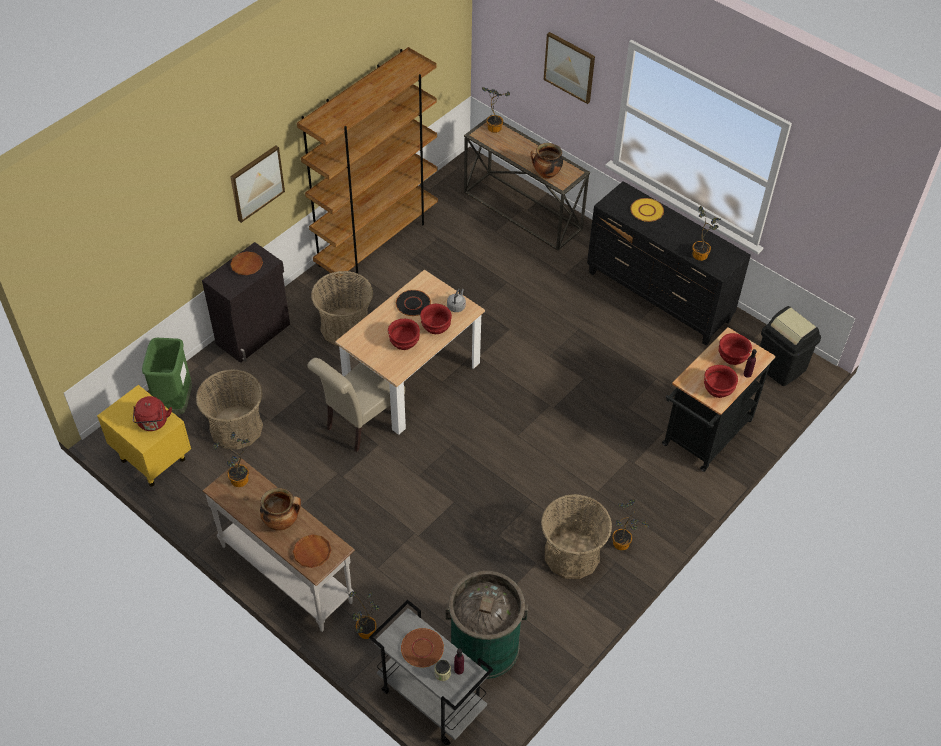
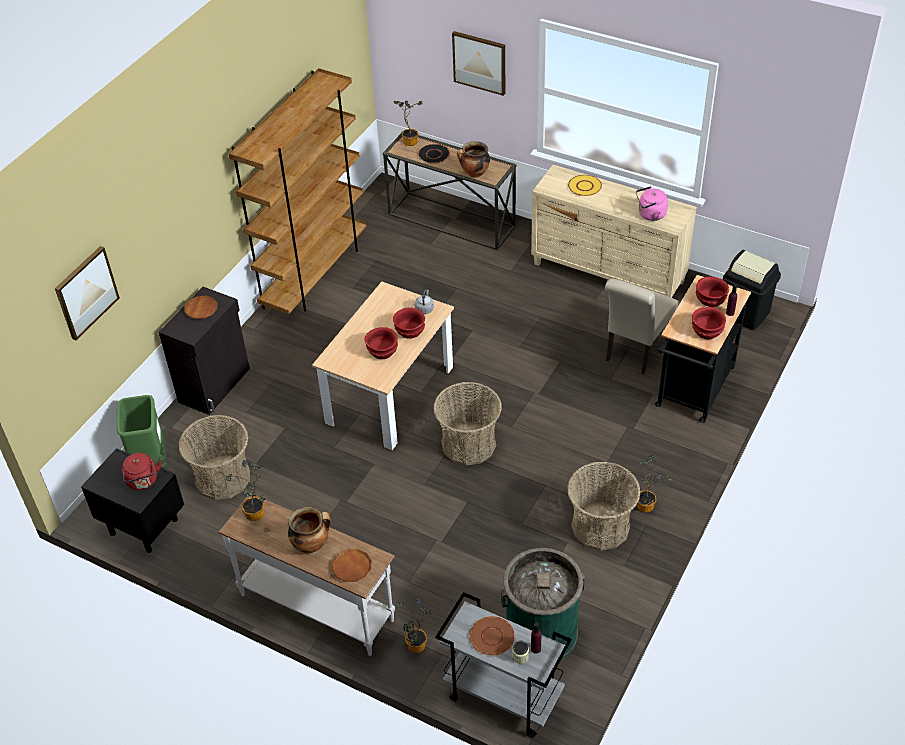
camera: 10 degrees left, 5 degrees down
(152, 459) = (143, 526): yellow nightstand -> black nightstand
(256, 183) = (197, 222): picture -> picture (86, 292)
(345, 327) = (307, 360): basket -> basket (468, 444)
(360, 424) = (350, 448): beige chair -> beige chair (635, 350)
(413, 304) = (380, 315): black plate -> black plate (433, 154)
(658, 297) = (608, 274): black dresser -> beige dresser
(701, 254) = (650, 214): potted plant -> pink kettle

